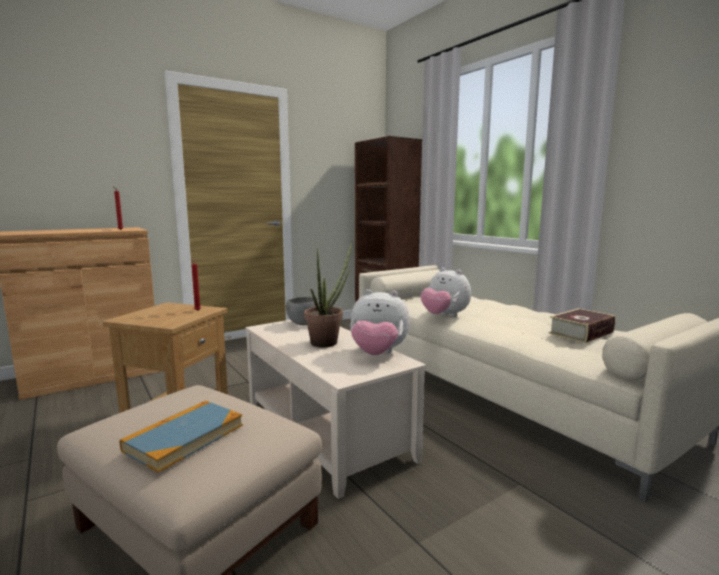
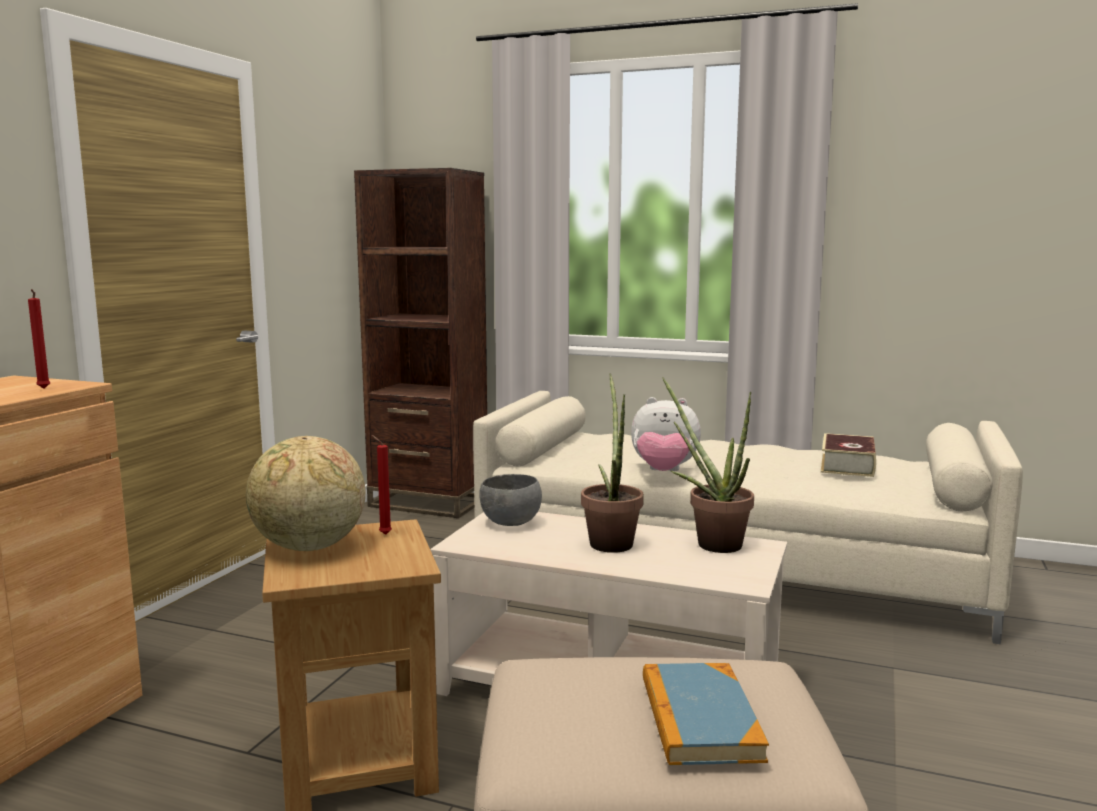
camera: 35 degrees left, 0 degrees up
(160, 309) = (308, 547): none -> globe
(378, 354) = (711, 542): plush toy -> potted plant

